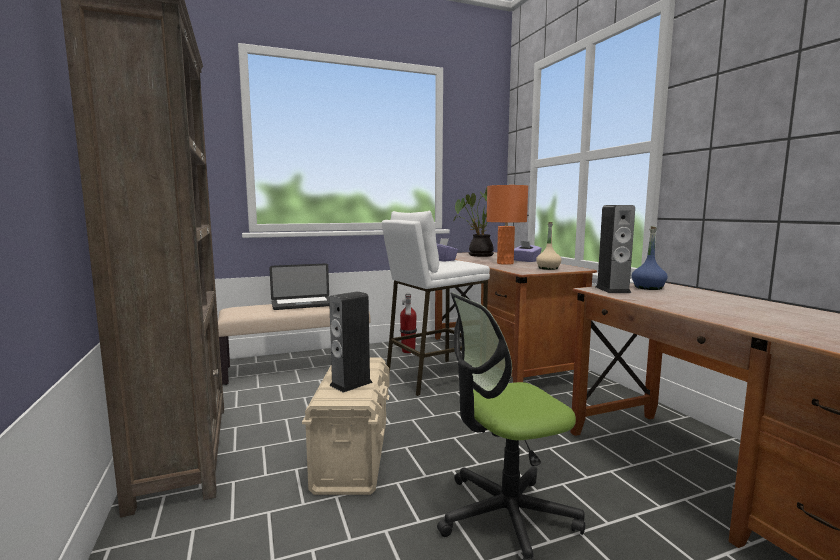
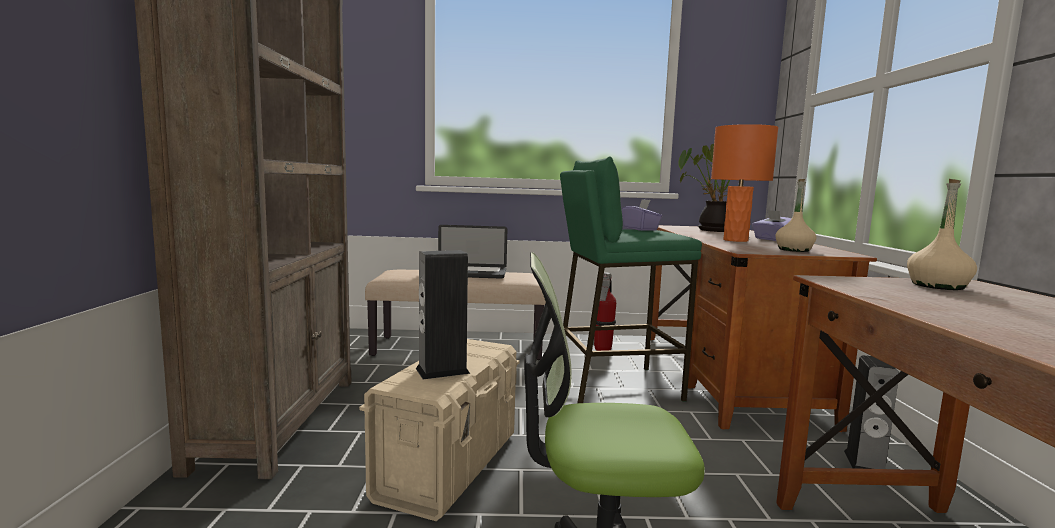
camera: 20 degrees right, 0 degrees up
(433, 377) = (615, 386): white stool -> green stool
(612, 289) = (862, 282): speaker -> speaker (864, 463)
(648, 288) = (938, 286): blue bottle -> beige bottle

